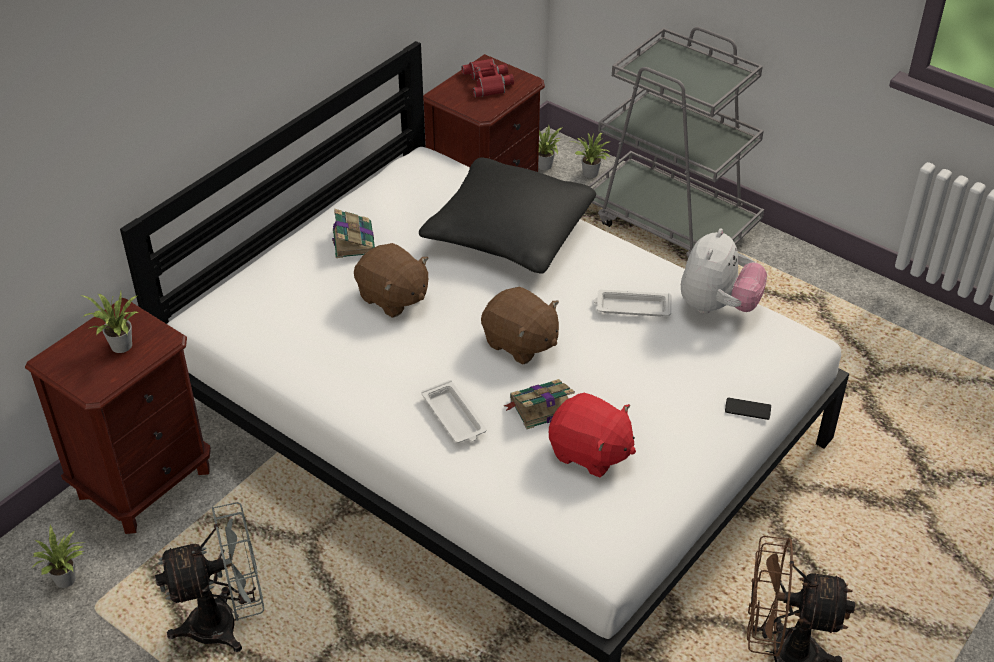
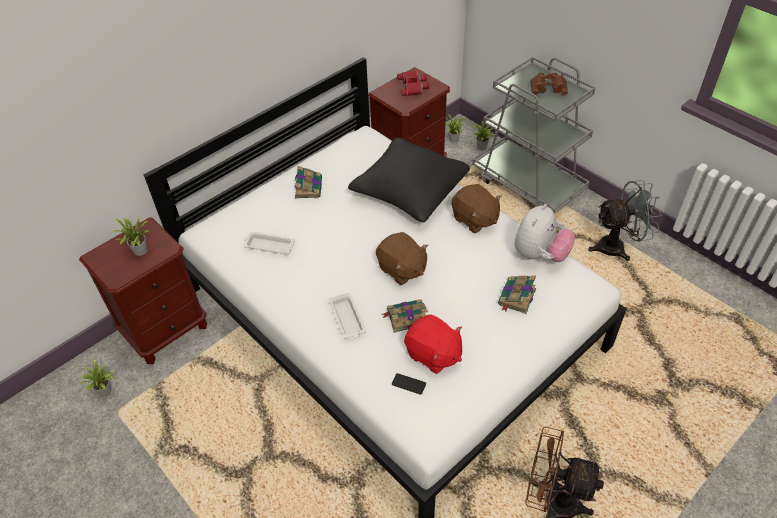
camera: 10 degrees right, 5 degrees up
(226, 623) = (195, 432): grey fan -> grey fan (617, 247)
(393, 298) = (325, 229): brown plush toy -> brown plush toy (474, 219)
(631, 307) = (481, 250): white tray -> white tray (268, 245)
(693, 70) = (548, 87): none -> brown binoculars
(695, 366) = (516, 297): none -> book
(747, 409) = (547, 333): phone -> phone (408, 384)

